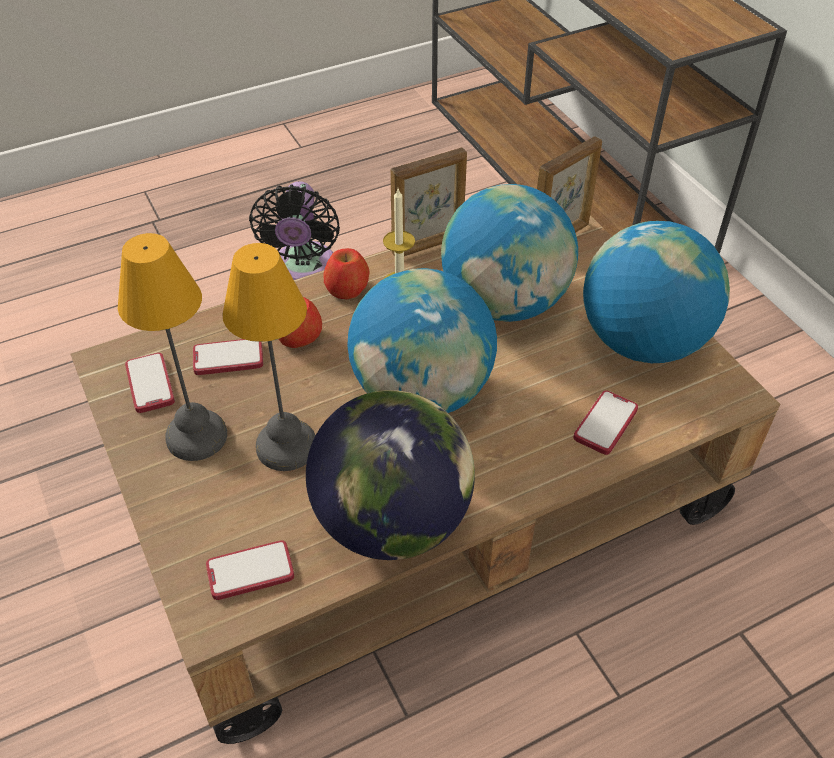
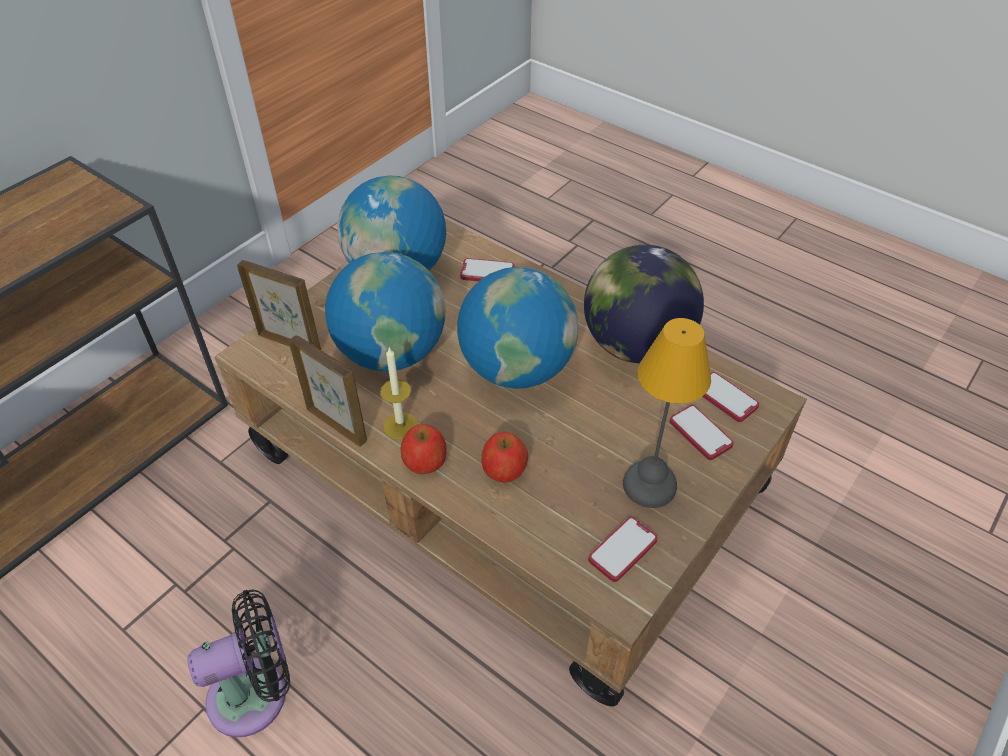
camera: 115 degrees left, 0 degrees up
(228, 358) = (558, 507): phone -> phone (700, 433)
(288, 445) = (616, 424): table lamp -> none

